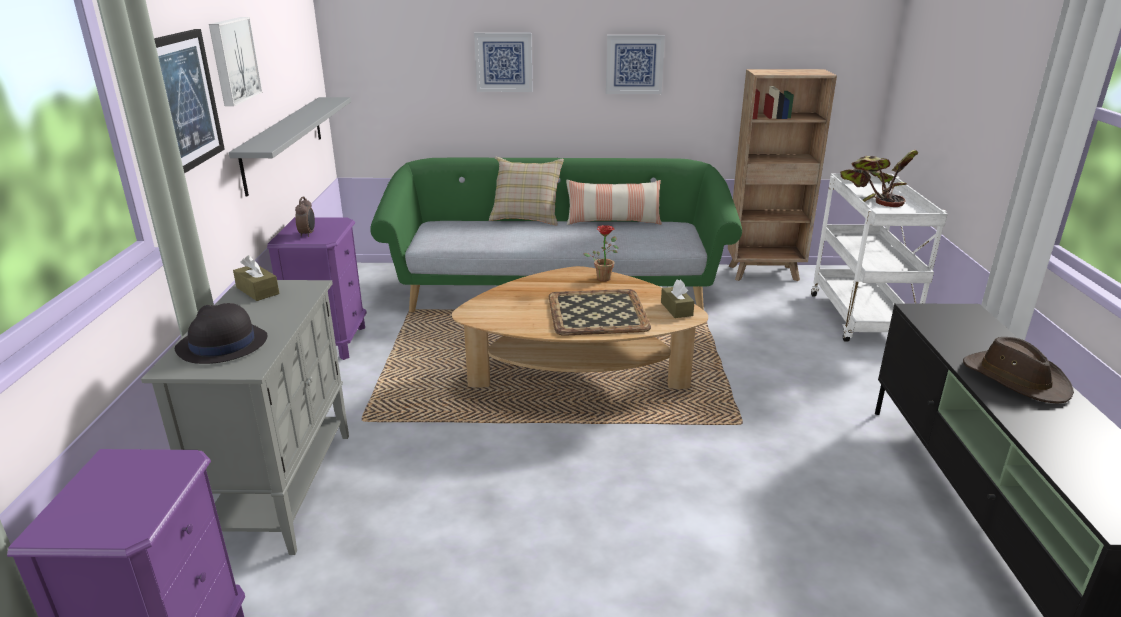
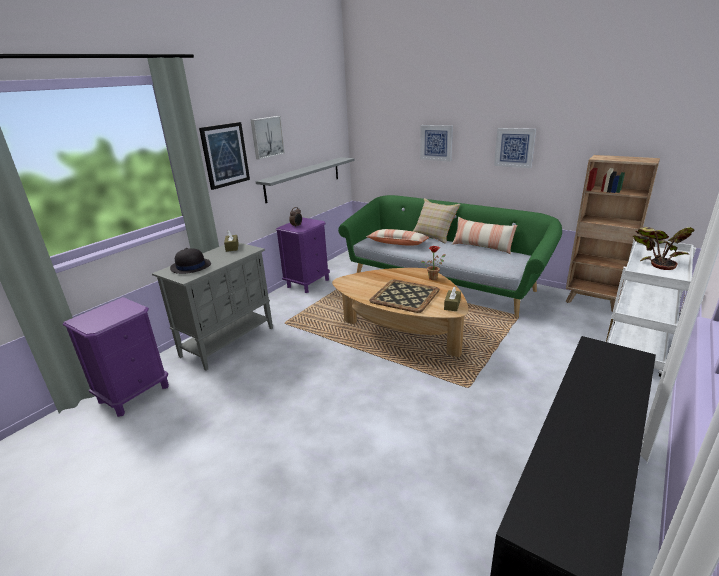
camera: 35 degrees right, 0 degrees up
(484, 238) = (397, 243): none -> pillow
(1015, 378) = (599, 410): brown hat -> none

